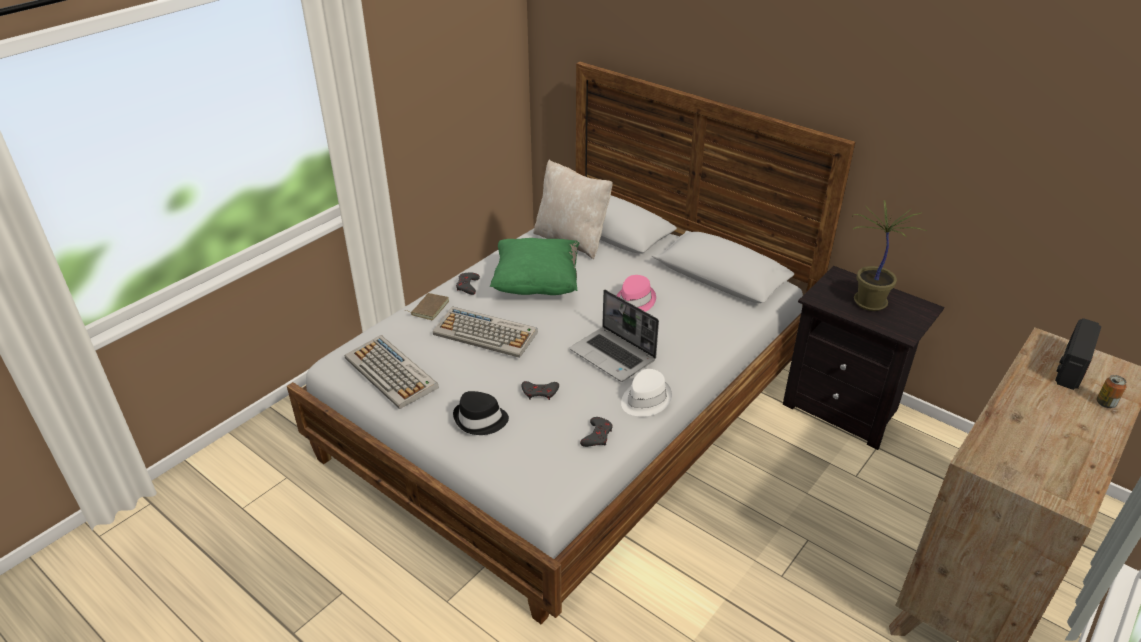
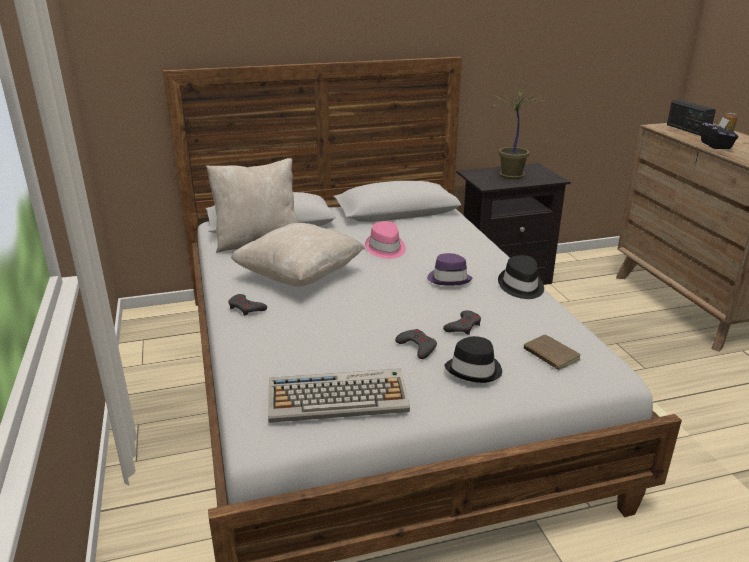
camera: 55 degrees left, 10 degrees down
(429, 308) = (250, 340): brown book -> brown book (549, 355)
(486, 333) = (343, 321): keyboard -> none
(536, 285) = (299, 277): green pillow -> beige pillow
(597, 435) = (550, 320): grey game controller -> grey game controller (417, 347)
(614, 355) = (449, 279): laptop -> purple hat
(645, 399) = (521, 286): white hat -> black hat
(1025, 403) = (716, 145): none -> black tissue box

